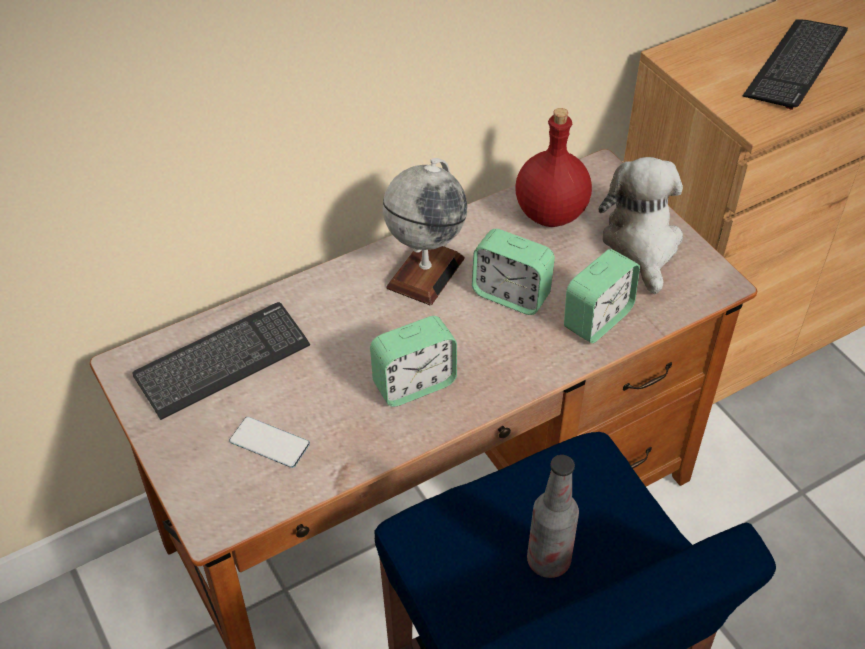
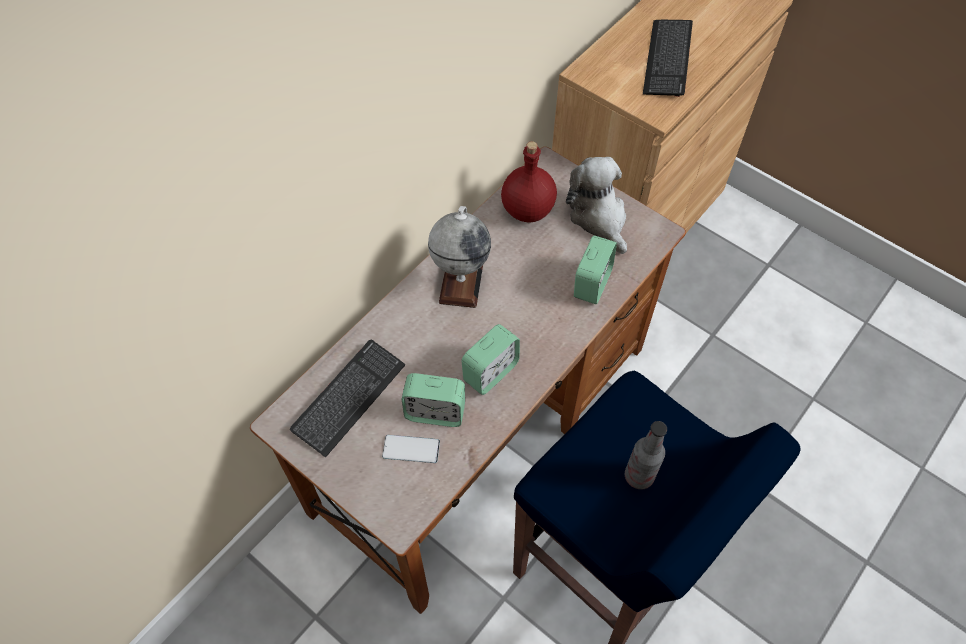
camera: 20 degrees left, 10 degrees up
(511, 295) = (527, 282): alarm clock -> alarm clock (435, 412)

